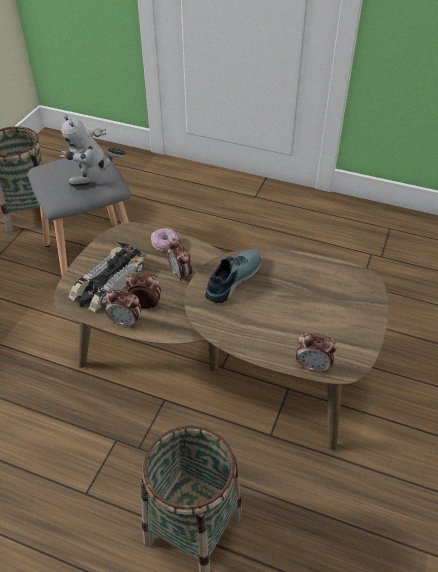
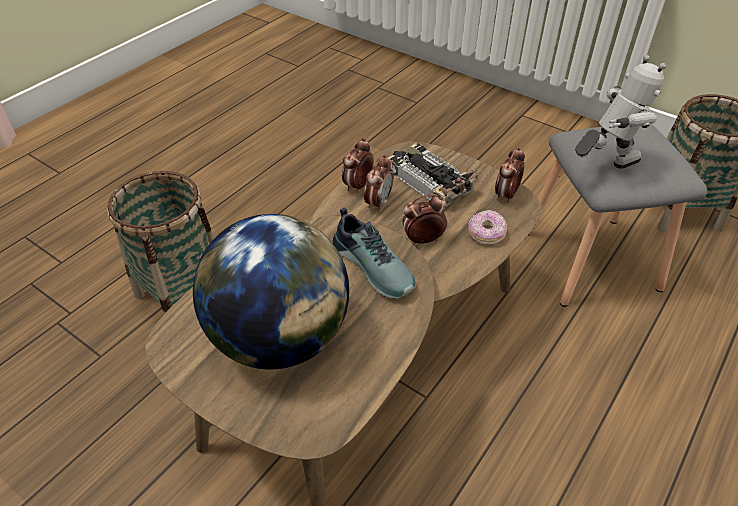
camera: 105 degrees right, 0 degrees up
(96, 183) = (604, 165): toy robot -> toy robot turned 75 degrees clockwise
(313, 311) = (280, 338): none -> globe
(313, 367) = (190, 309): alarm clock -> alarm clock (506, 195)

